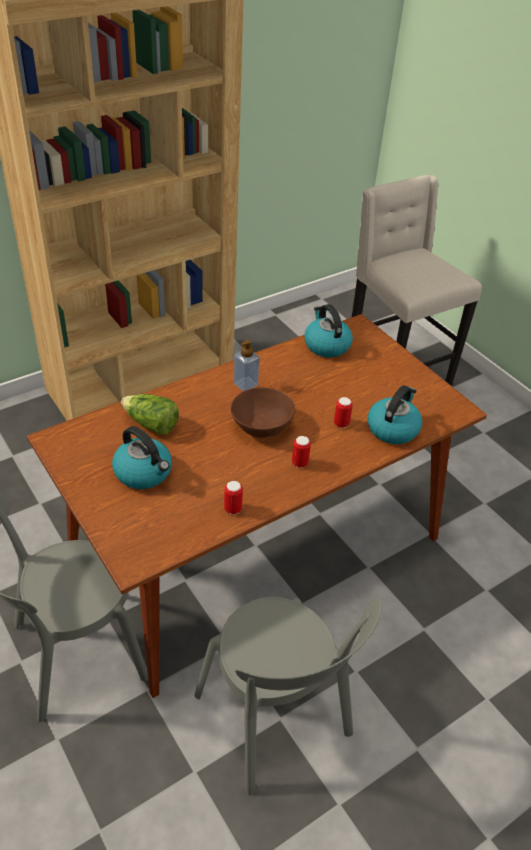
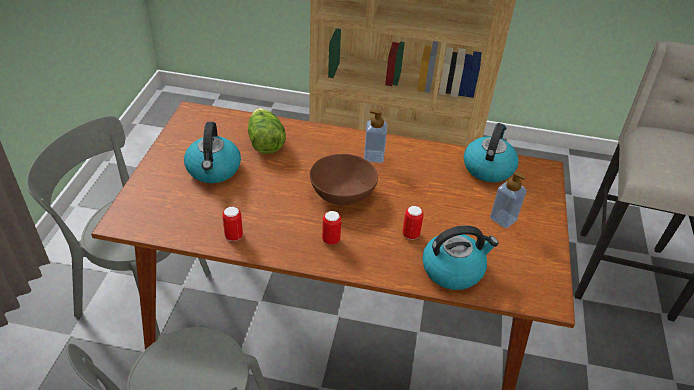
camera: 45 degrees right, 0 degrees up
(377, 375) = (503, 219): none -> soap dispenser

